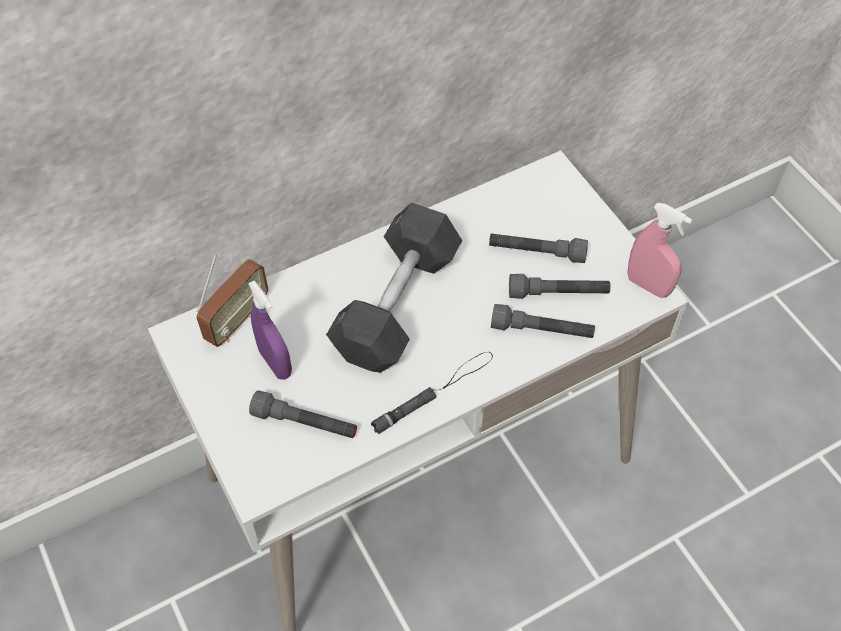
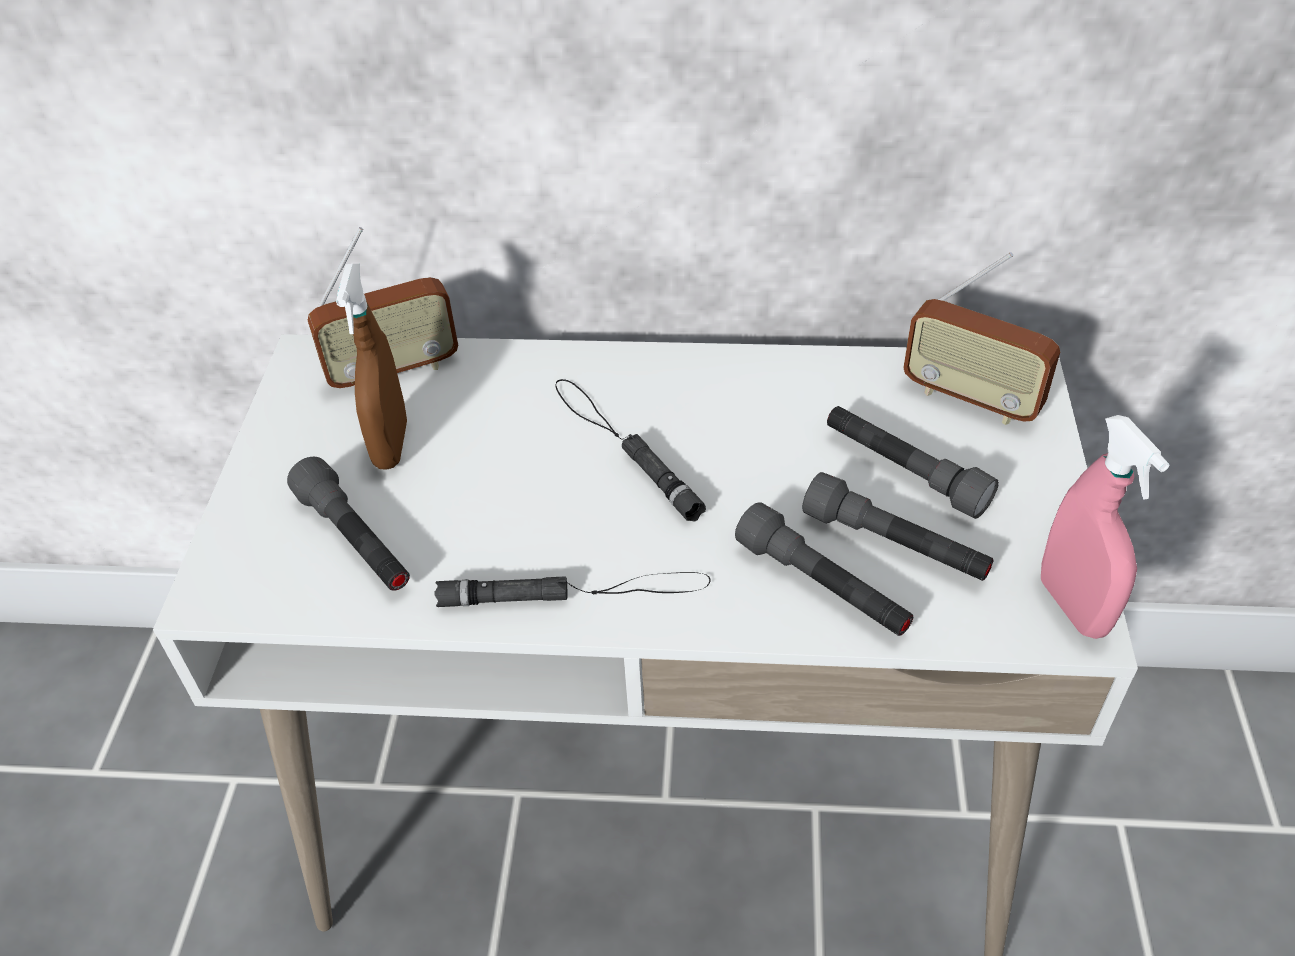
camera: 35 degrees right, 10 degrees down
(275, 363) = (391, 445): purple spray bottle -> brown spray bottle
(396, 304) = (623, 447): grey dumbbell -> black flashlight
(540, 198) = (970, 399): none -> radio

